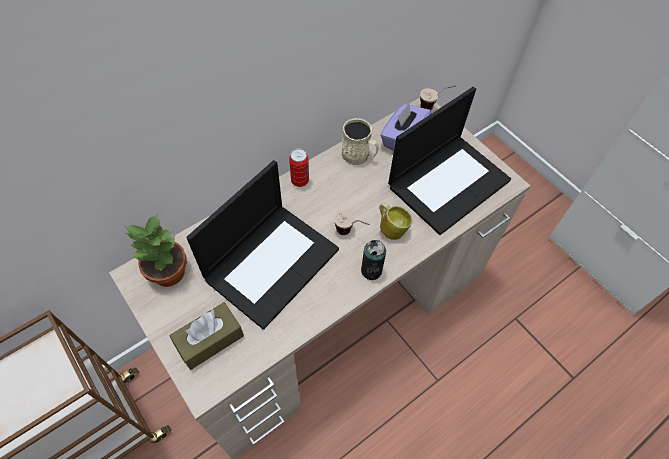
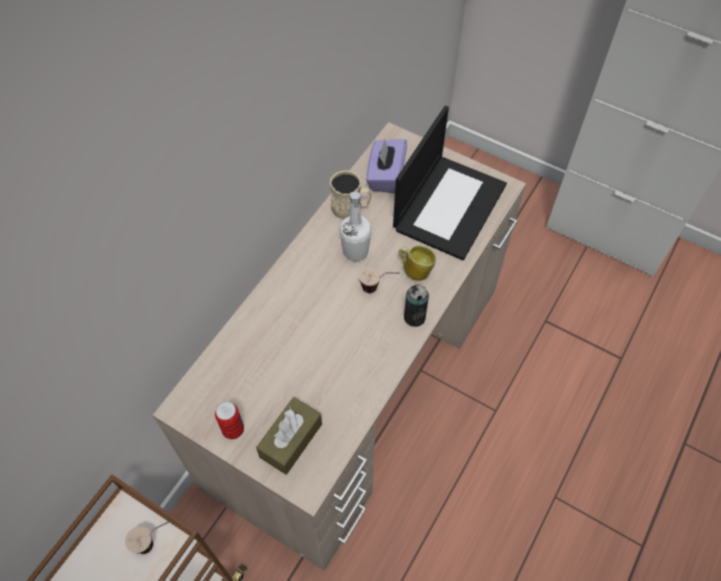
camera: 20 degrees left, 0 degrees up
(167, 273) = (214, 393): potted plant -> none
(272, 262) = (315, 344): laptop -> none
(300, 181) = (303, 254): can -> can (233, 429)
(346, 194) = (355, 251): none -> white bottle
(433, 107) = (402, 134): cup -> cup (155, 541)

